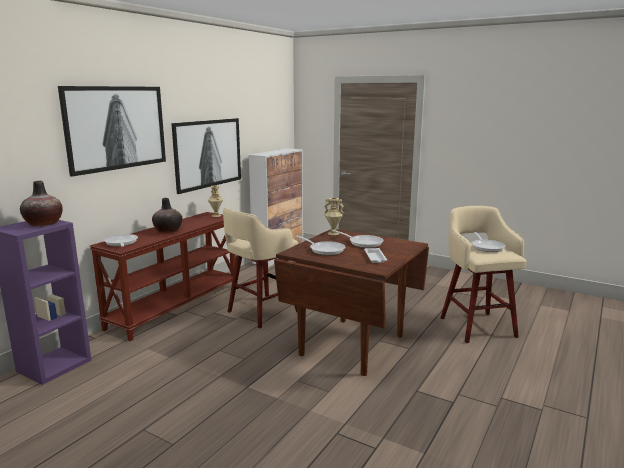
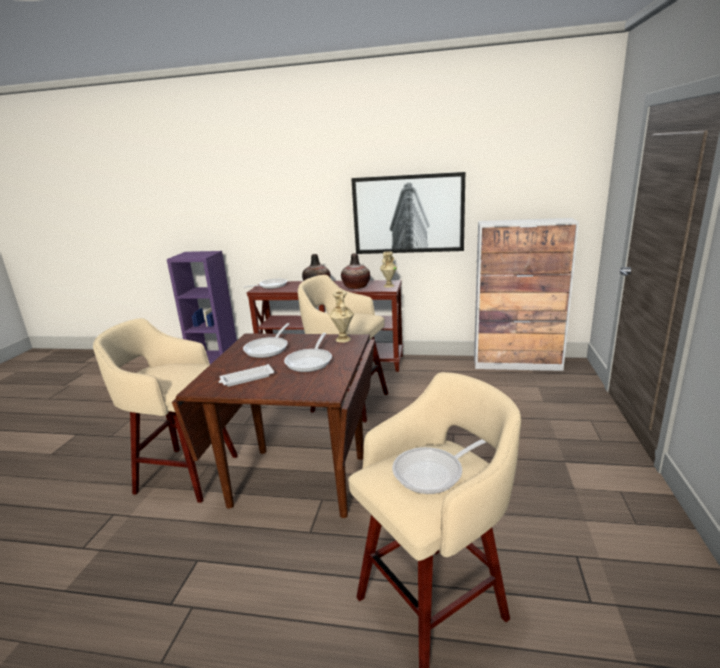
camera: 70 degrees right, 5 degrees up
(43, 224) = (199, 255): vase -> vase (356, 287)
(116, 128) = (289, 182): picture -> none
(301, 393) = (184, 473): none -> beige stool

